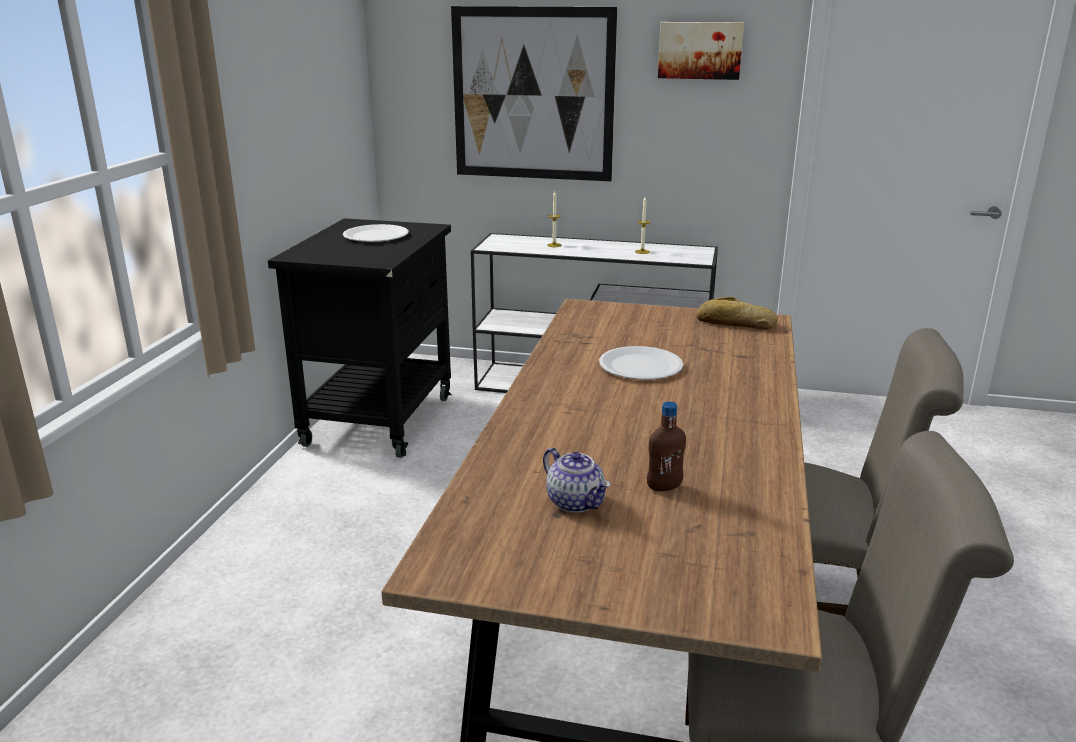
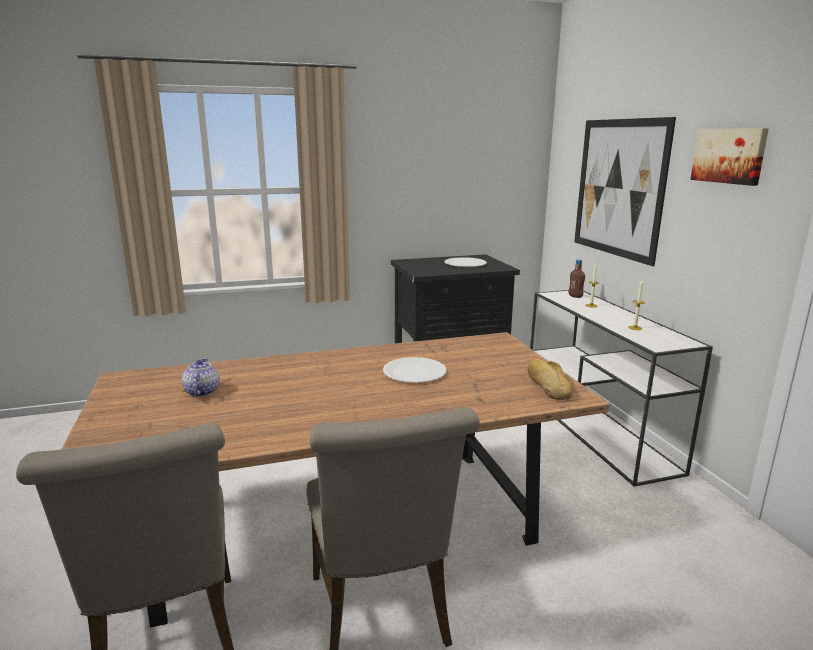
camera: 60 degrees right, 5 degrees down
(576, 502) = (201, 392): teapot -> teapot turned 150 degrees clockwise
(664, 487) = (233, 410): brown bottle -> brown bottle (575, 296)

